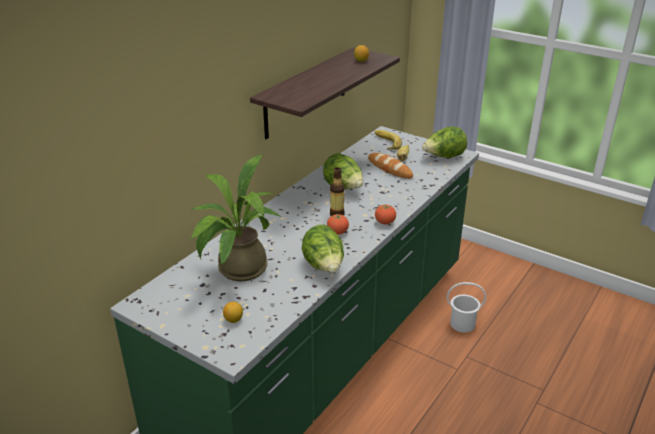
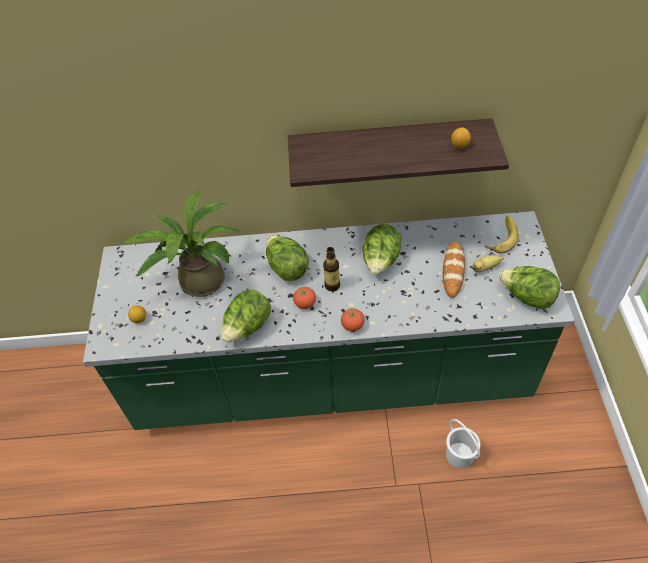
camera: 55 degrees right, 20 degrees up
(291, 225) = (287, 268): none -> lettuce

